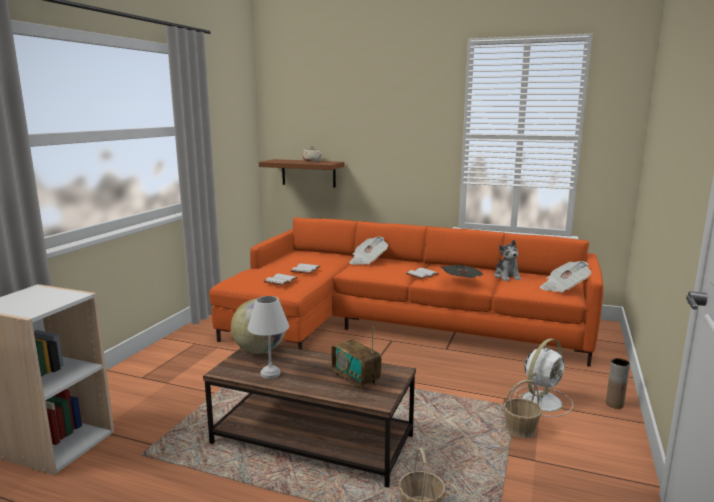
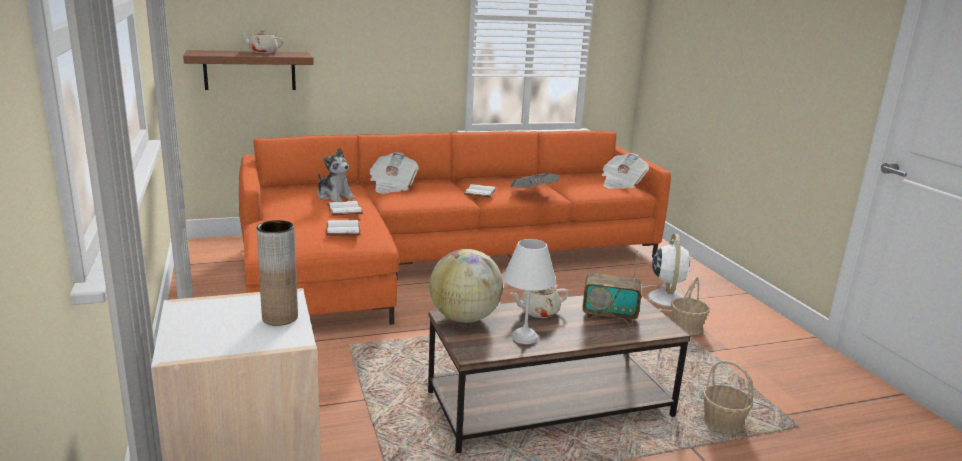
camera: 40 degrees left, 5 degrees up
(312, 361) = (538, 312): none -> beige teapot
(507, 277) = (556, 181): plush toy -> plush toy (335, 197)
(614, 404) = (713, 284): brown vase -> brown vase (280, 318)

